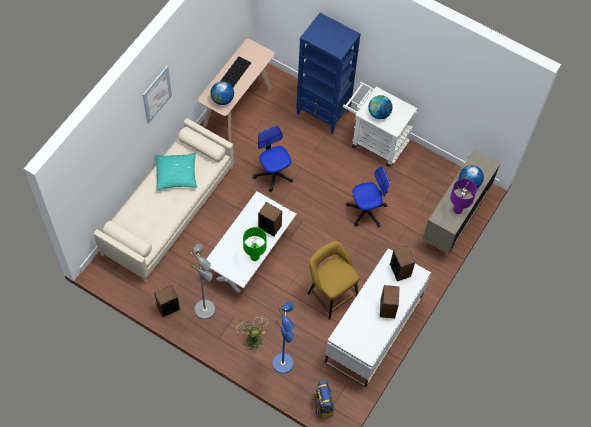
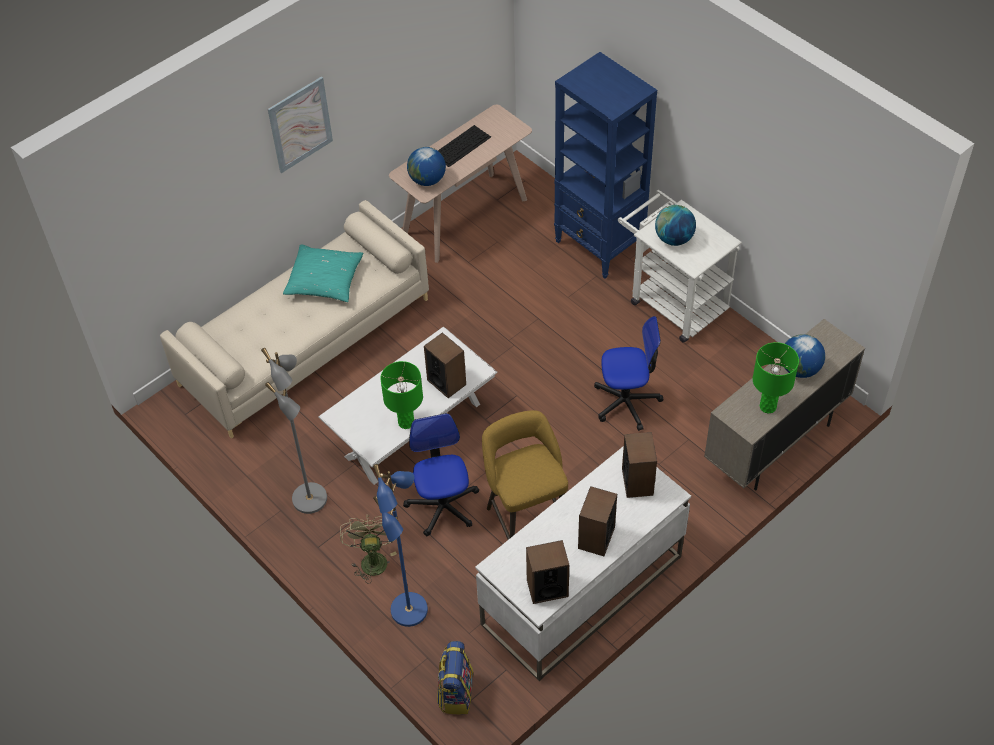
camera: 20 degrees right, 10 degrees down
(168, 307) = (252, 483): speaker -> speaker (547, 588)
(273, 174) = (490, 319): office chair -> office chair (443, 506)
(458, 210) = (768, 407): purple table lamp -> green table lamp

